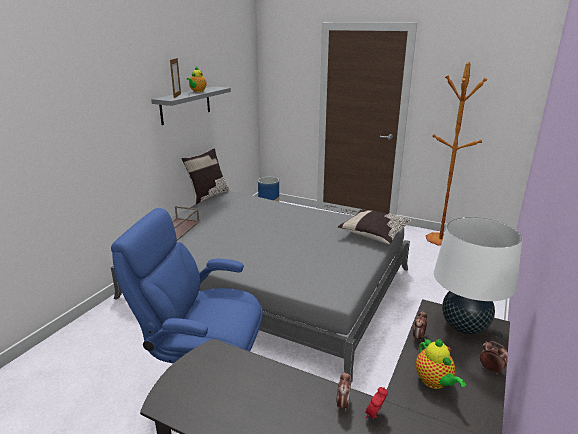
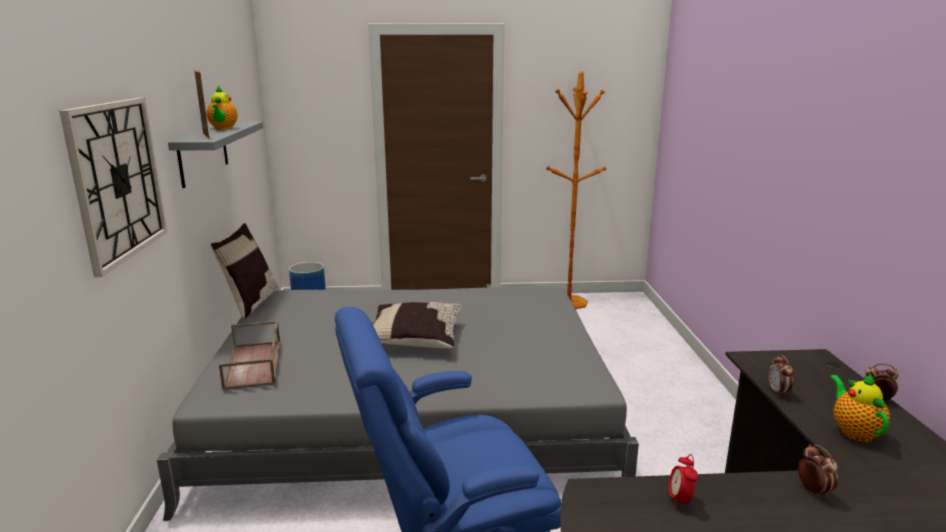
camera: 30 degrees left, 5 degrees down
(103, 119) = (117, 180): none -> wall clock
(374, 234) = (543, 303): pillow -> pillow (414, 338)
(374, 416) = (857, 489): alarm clock -> alarm clock (680, 500)
(434, 382) = (854, 431): teapot -> teapot turned 135 degrees counterclockwise
(464, 326) = (799, 366): white table lamp -> none

